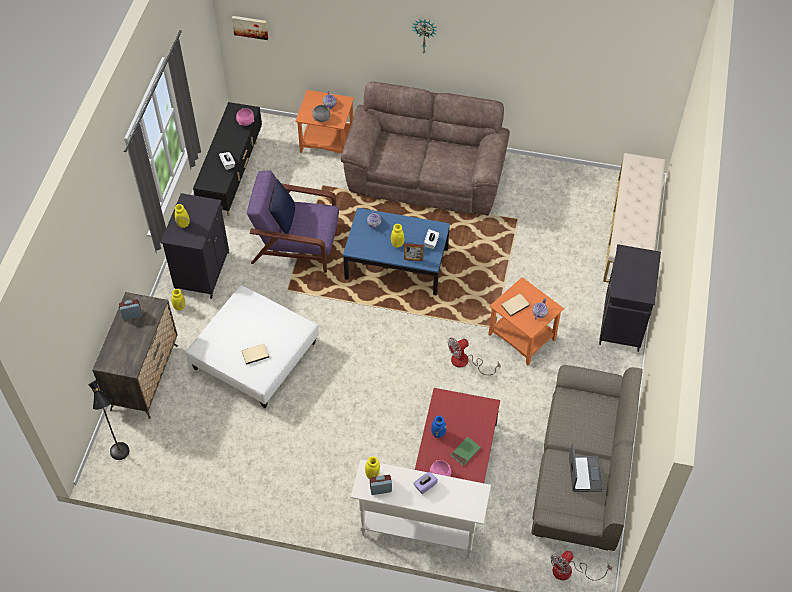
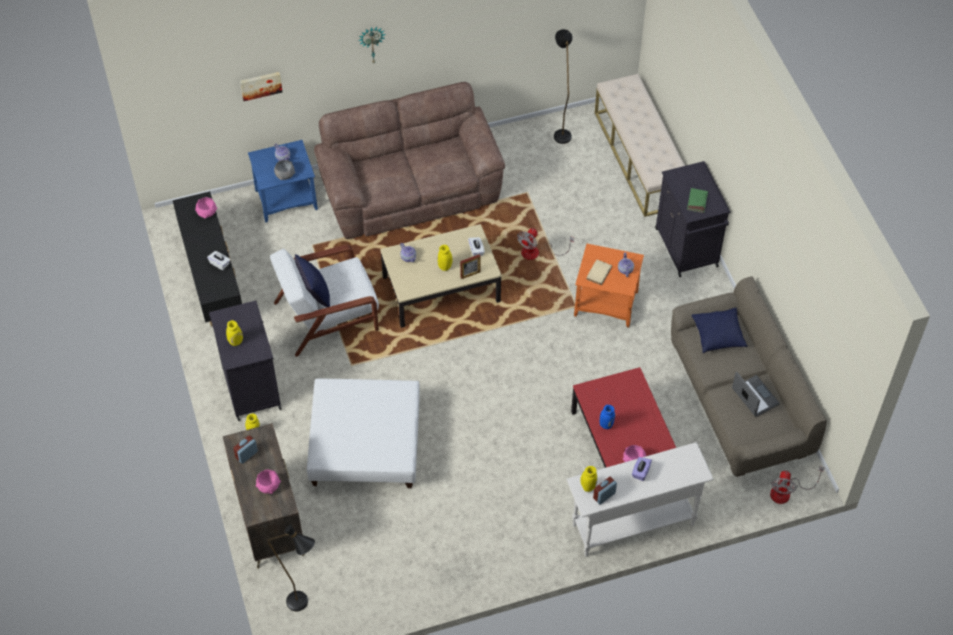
camera: 30 degrees left, 0 degrees up
(130, 347) = (269, 486): none -> pink bowl
(250, 26) = (175, 108): picture -> picture (260, 85)
(255, 354) = (379, 437): beige book -> none
(297, 244) = (328, 315): purple armchair -> white armchair
(327, 141) = (286, 199): orange side table -> blue side table
(397, 263) = (441, 289): blue coffee table -> beige coffee table
(465, 452) = (641, 429): green book -> green book (697, 201)
(466, 362) = (571, 351): fan -> fan (537, 252)
(579, 182) = (560, 132): none -> black floor lamp
(587, 407) = (717, 336): none -> blue pillow

